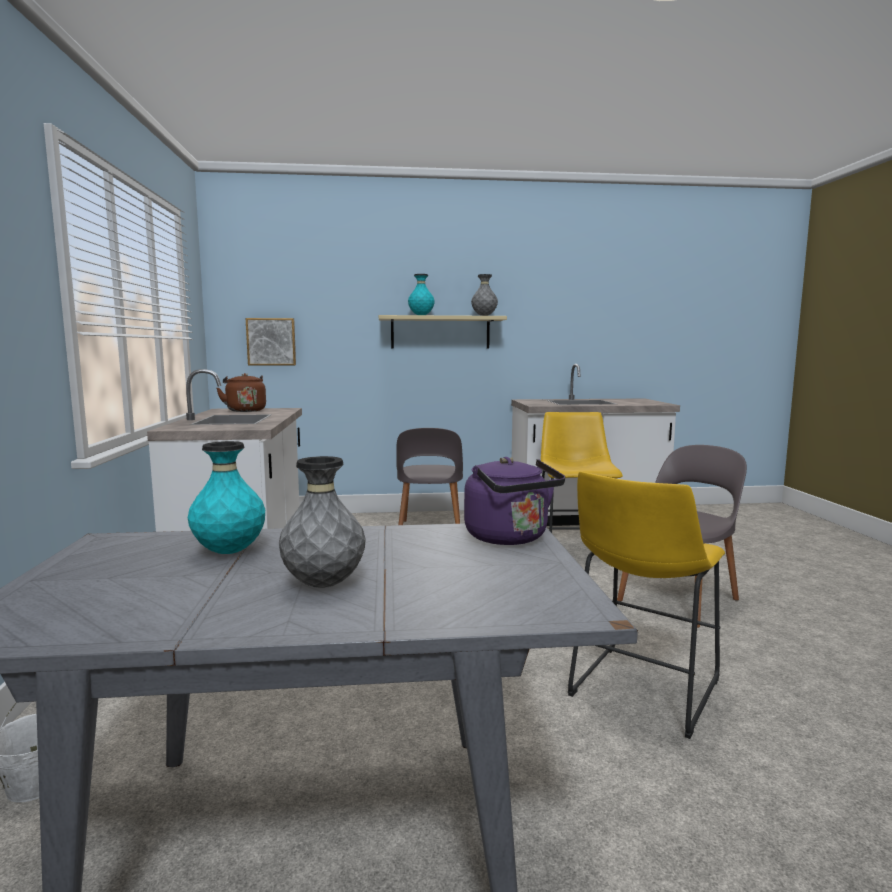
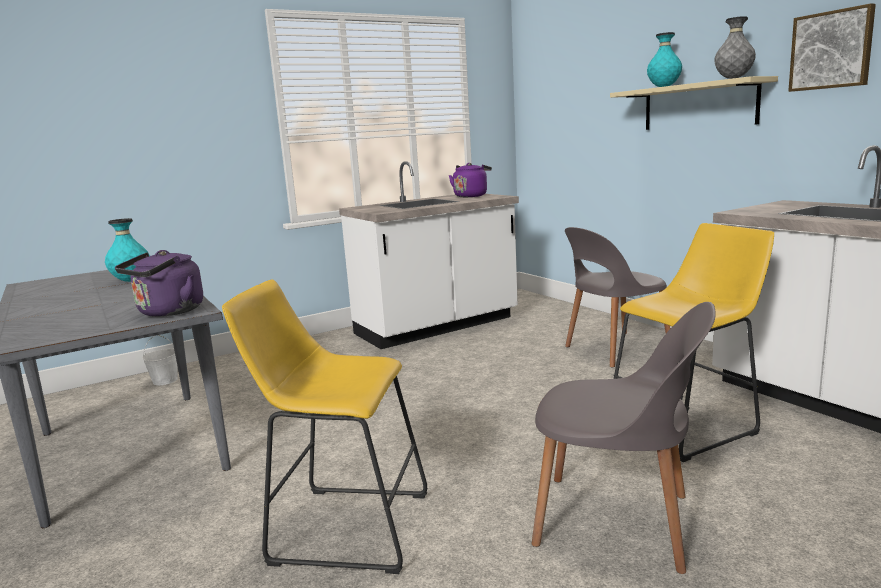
camera: 65 degrees right, 5 degrees up
(245, 410) = (471, 196): brown kettle -> purple kettle
(271, 342) = (553, 128): picture -> picture (831, 50)
(324, 585) = (73, 302): grey vase -> none

